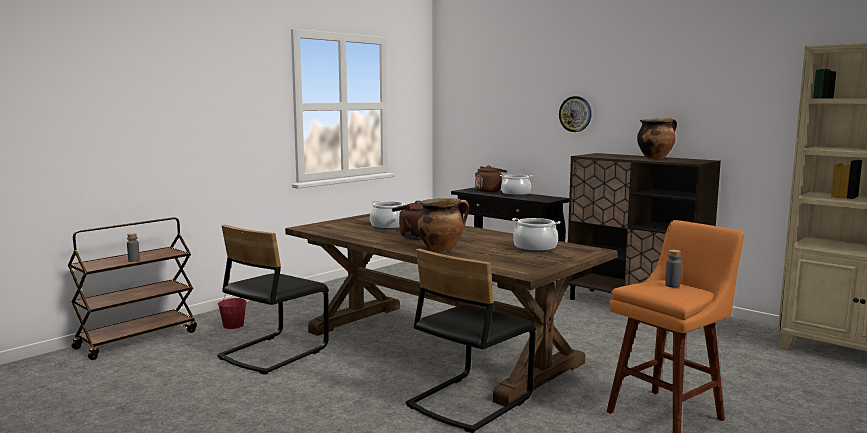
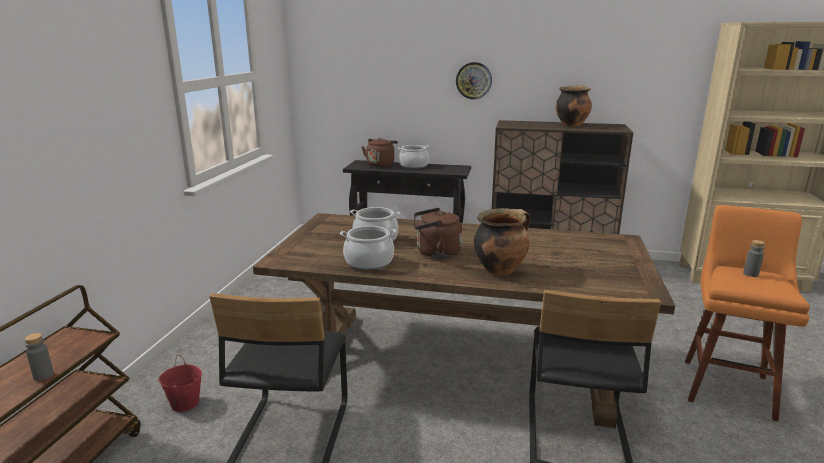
camera: 30 degrees left, 10 degrees up
(535, 248) = (576, 247): cooking pot -> cooking pot (369, 262)

